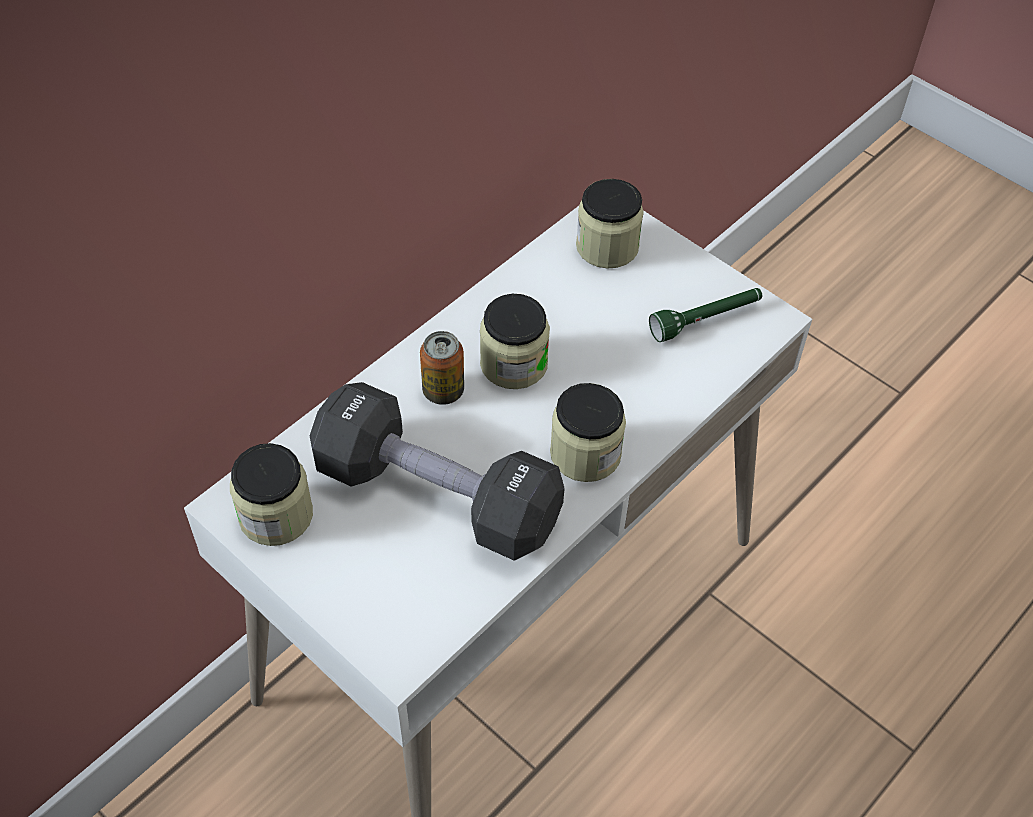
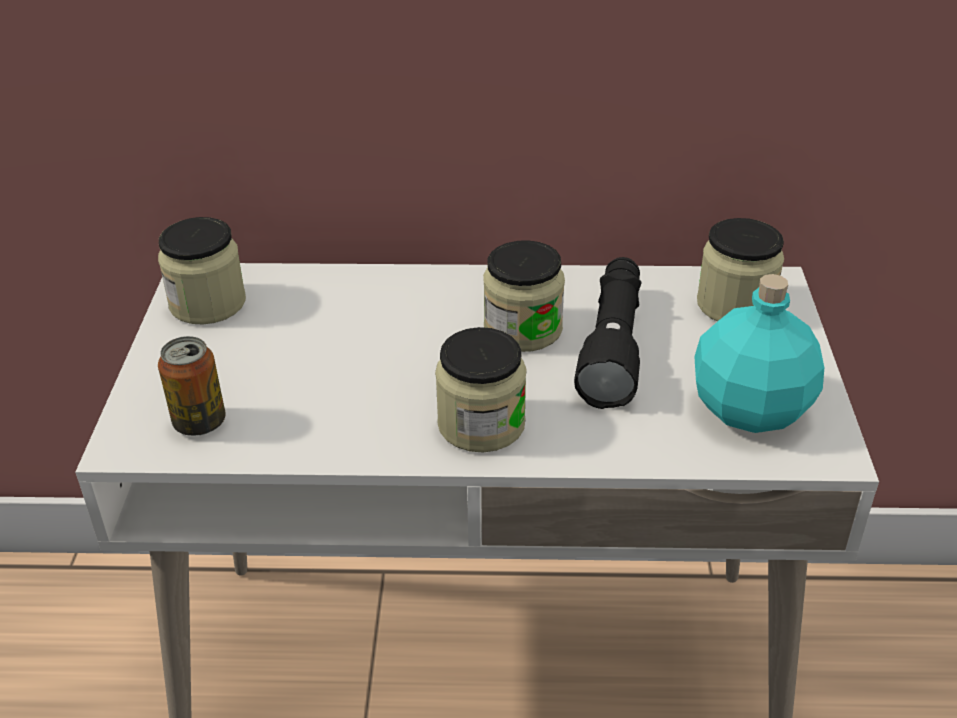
camera: 50 degrees right, 15 degrees down
(437, 494) = (326, 367): black dumbbell -> none
(443, 391) = (440, 310): can -> can (199, 422)
(580, 333) = (613, 345): none -> black flashlight
(706, 320) = (752, 409): green flashlight -> turquoise bottle

